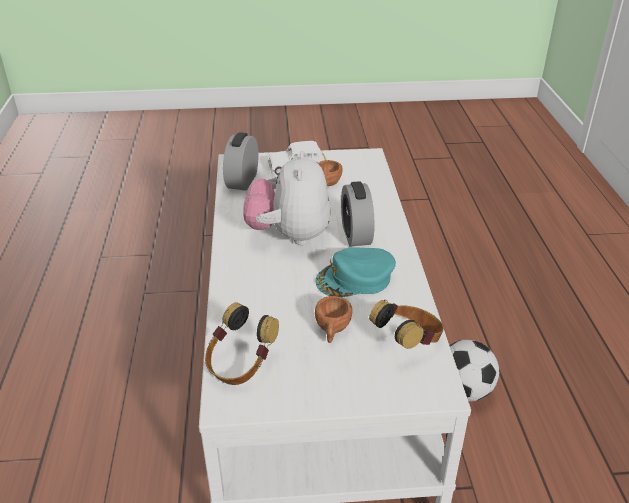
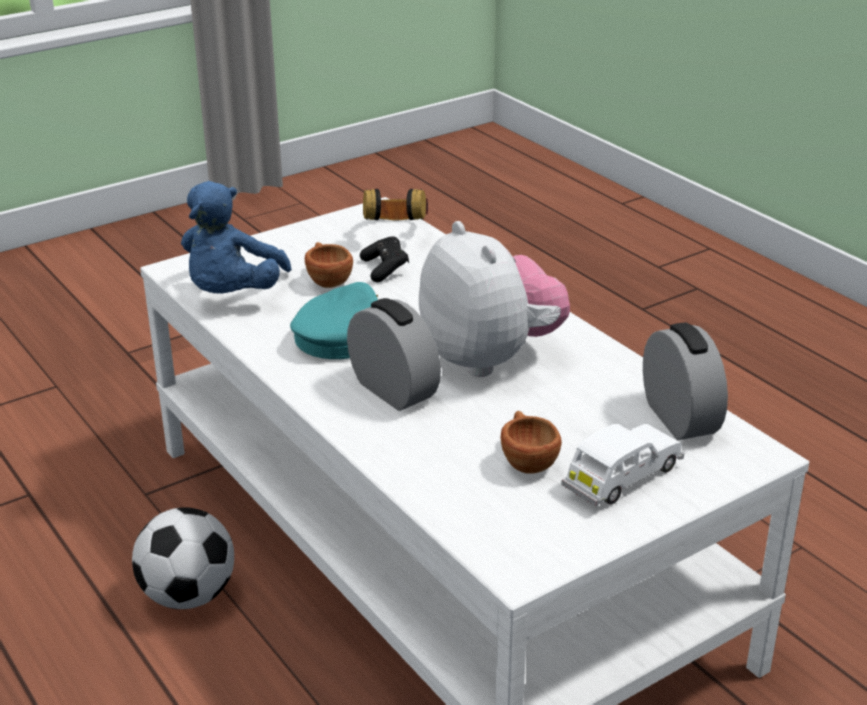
camera: 150 degrees right, 5 degrees down
(284, 326) = (385, 269): none -> black game controller
(408, 342) = (232, 294): headphones -> blue plush toy

